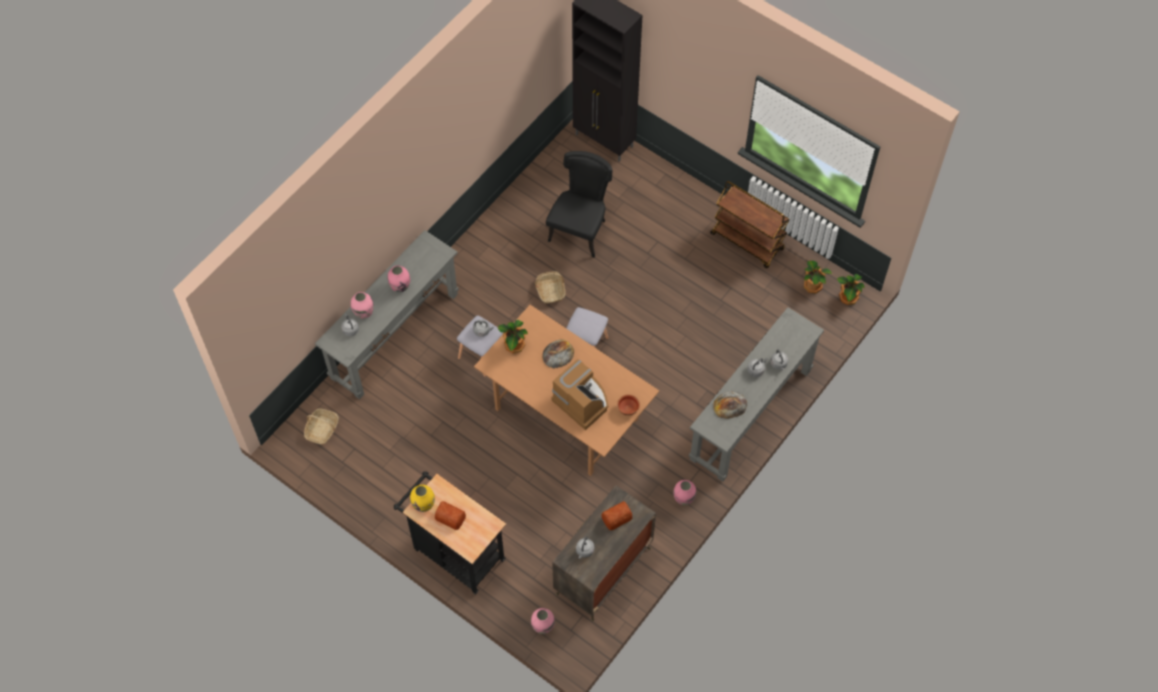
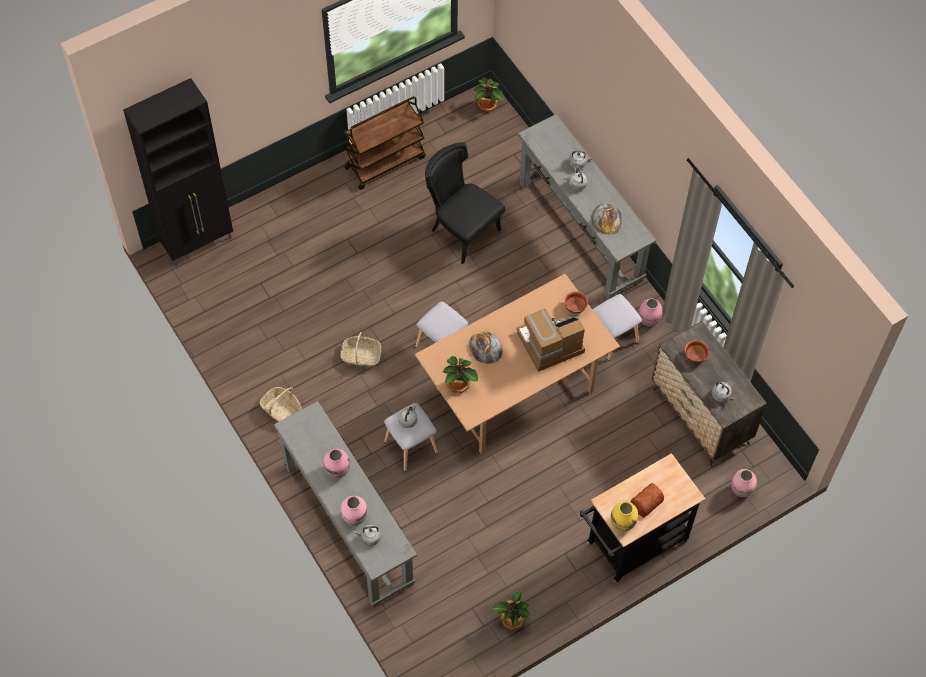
camera: 70 degrees left, 0 degrees up
(322, 430) = (435, 634): basket -> basket (281, 409)
(580, 230) = (300, 303): black chair -> black chair (462, 231)
(616, 517) = (695, 356): bread -> bowl
(652, 475) = (613, 337): none -> grey stool
(813, 285) = (460, 128): potted plant -> potted plant (511, 619)

